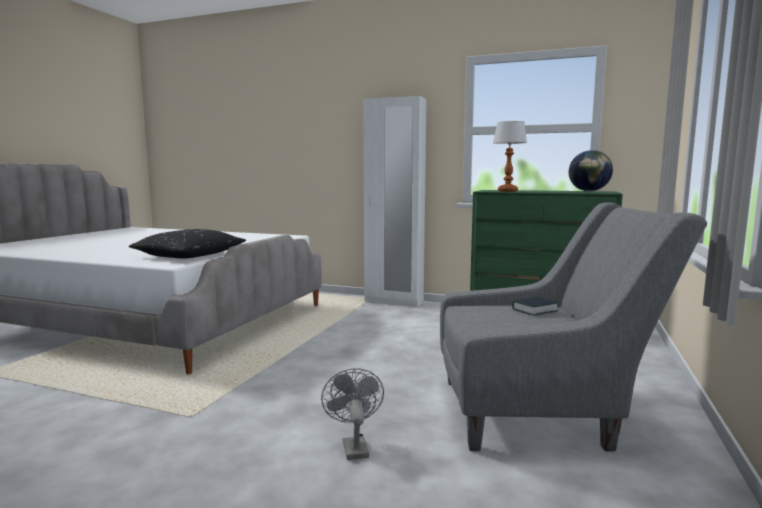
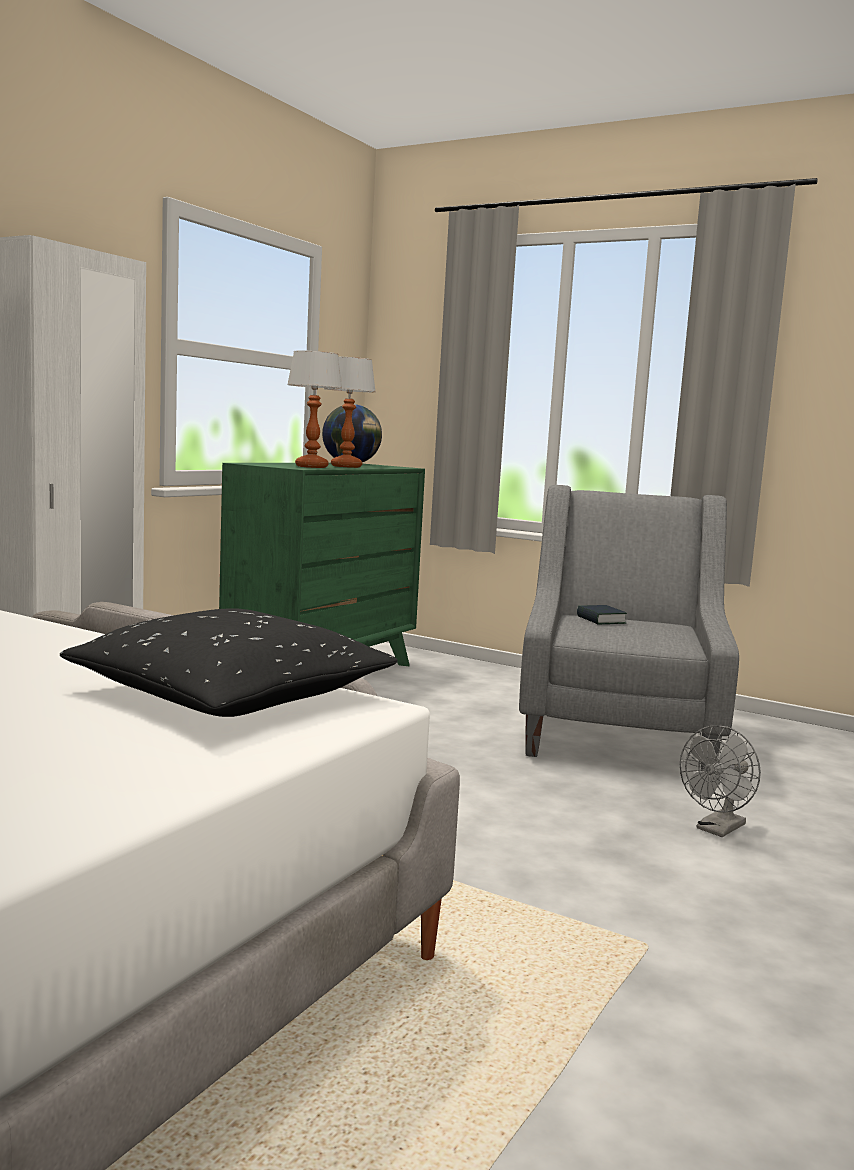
camera: 80 degrees left, 0 degrees up
(353, 446) = (717, 829): grey fan -> grey fan turned 45 degrees counterclockwise
(546, 191) = (346, 466): none -> table lamp

